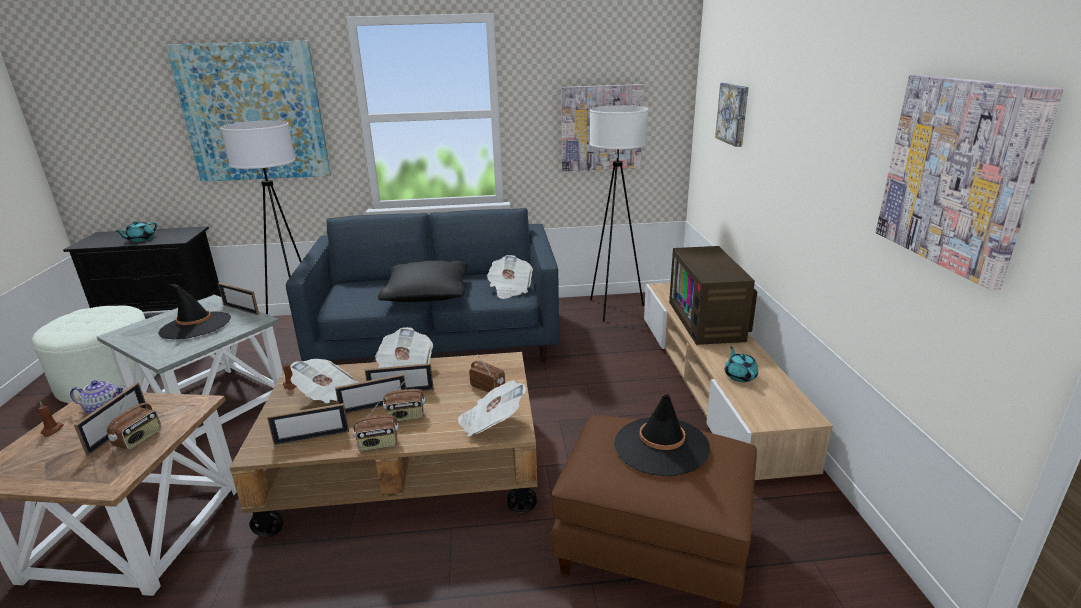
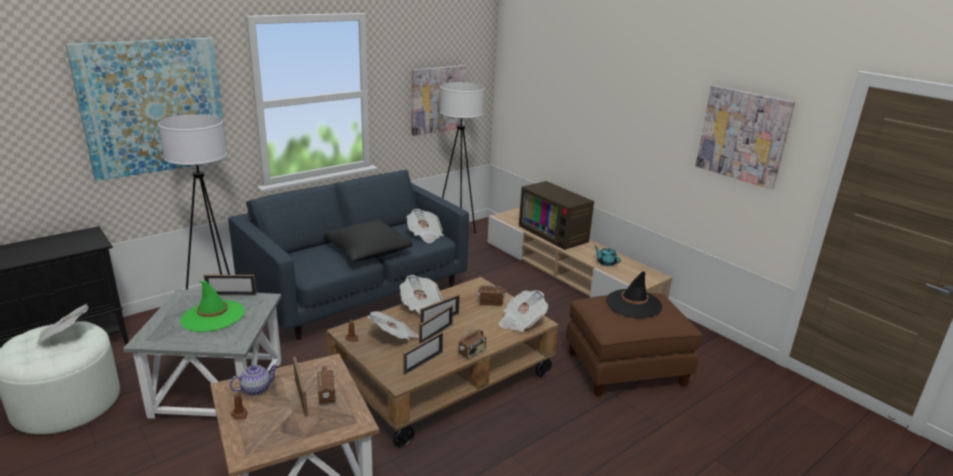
camera: 35 degrees left, 0 degrees up
(103, 316) = (64, 335): none -> newspaper
(140, 239) = (47, 251): turquoise teapot -> none
(195, 326) = (213, 316): black hat -> green hat
(406, 417) = (465, 333): radio -> none
(734, 113) = (549, 89): picture -> none

